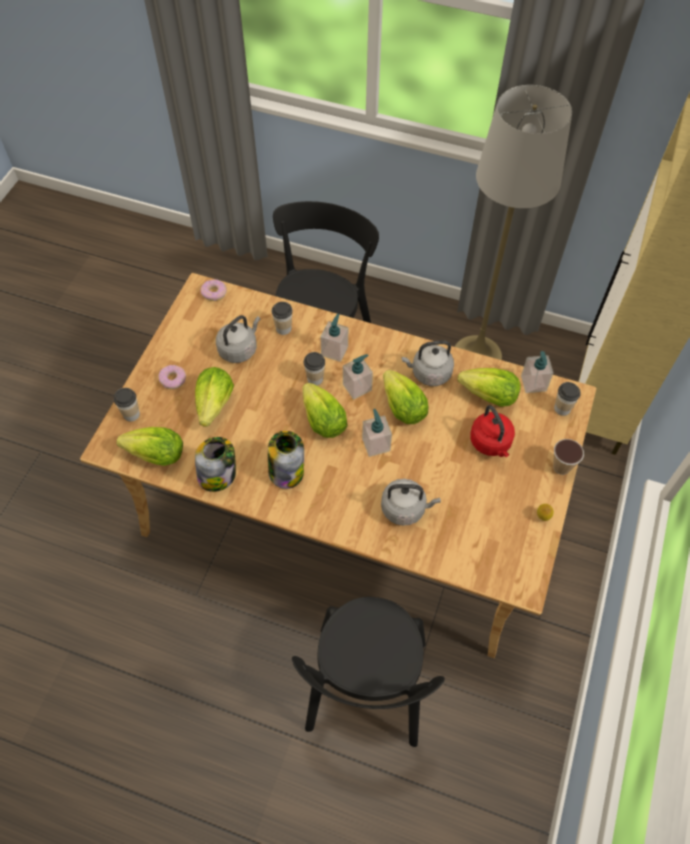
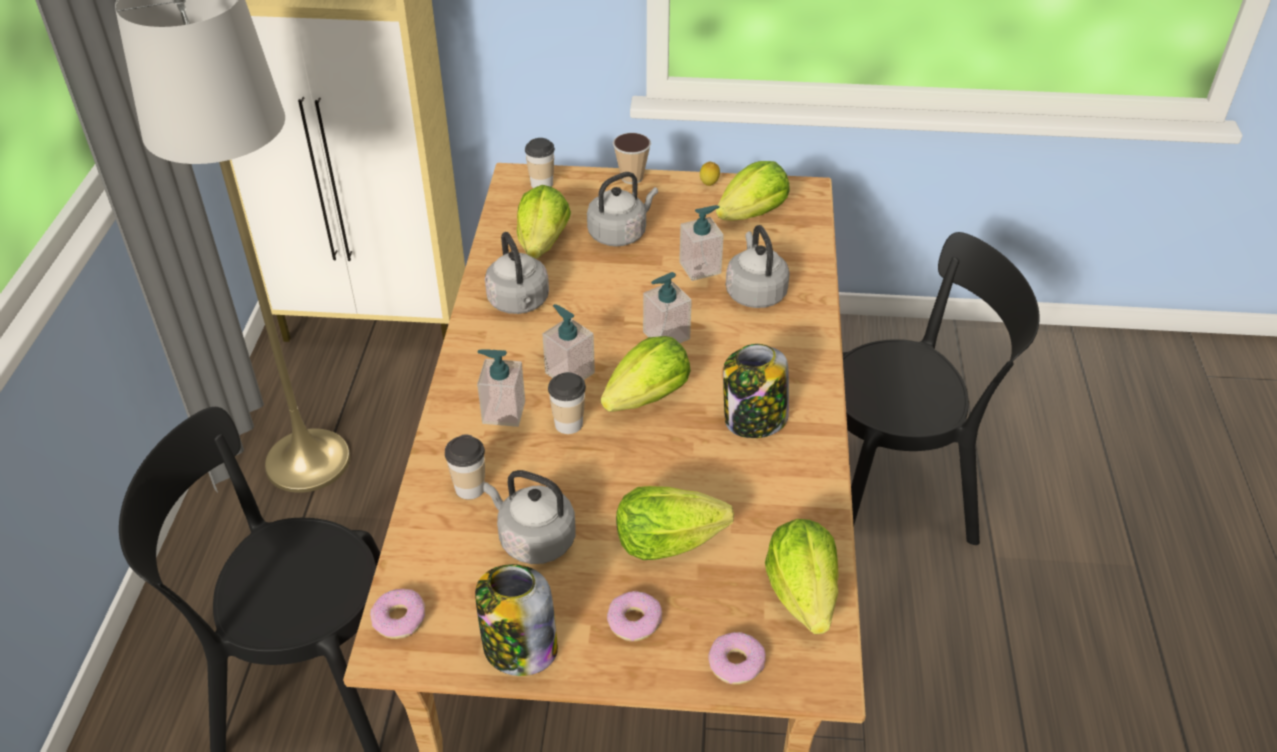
camera: 105 degrees left, 15 degrees down
(131, 414) = (735, 663): cup -> donut
(218, 475) = (799, 499): jar -> jar (518, 647)
(403, 408) = (592, 319): lettuce -> lettuce (752, 214)
(491, 443) = (620, 234): red kettle -> grey kettle
(533, 383) = (508, 209): soap dispenser -> soap dispenser (700, 268)

